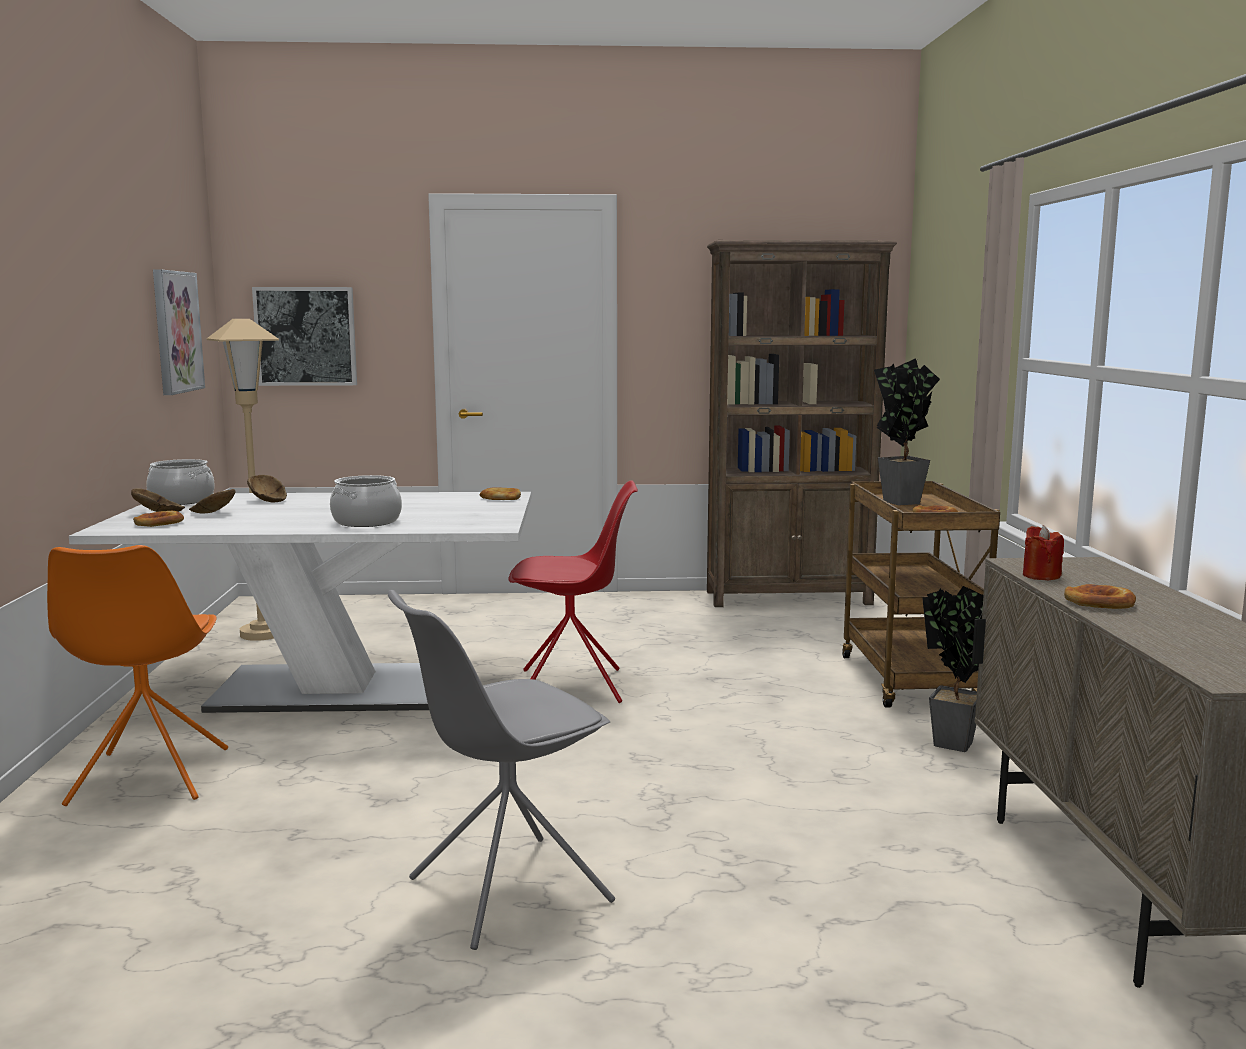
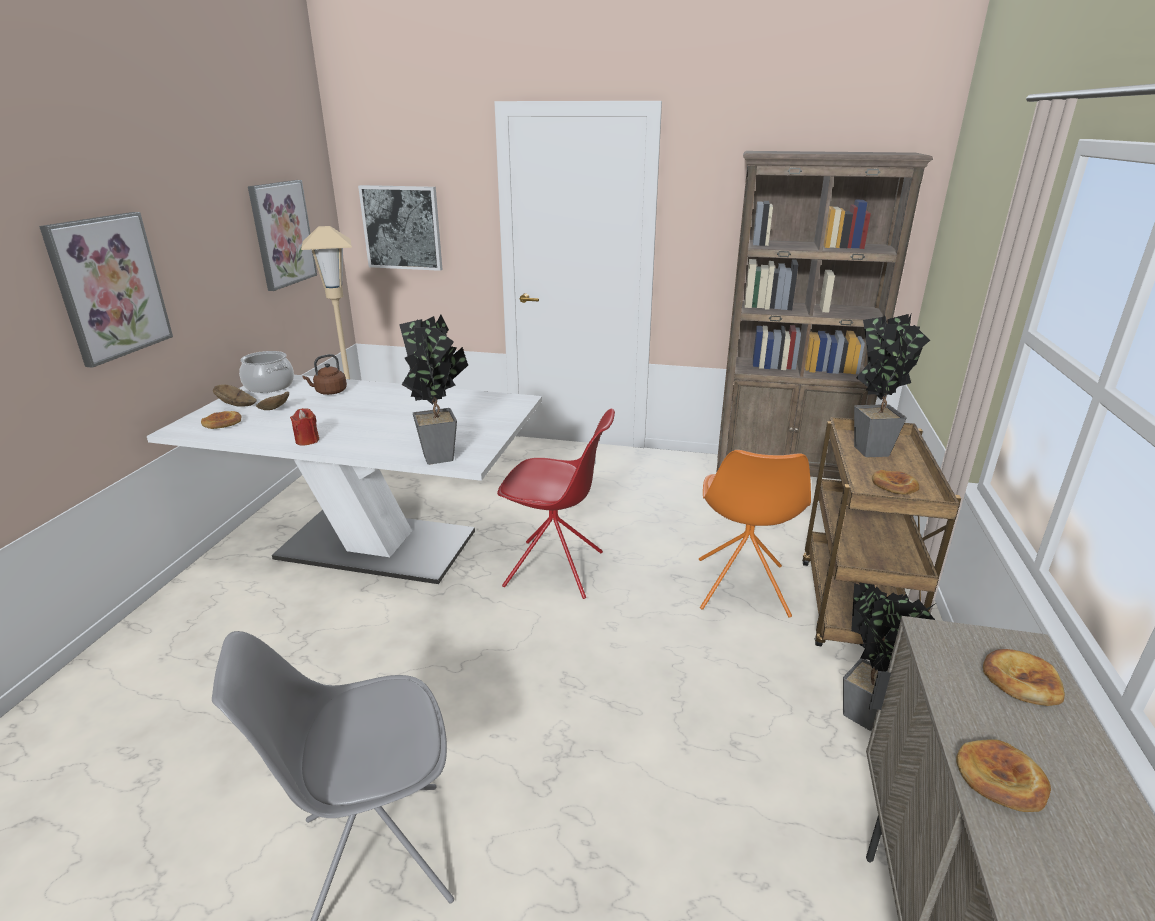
camera: 15 degrees right, 15 degrees up
(49, 350) = (109, 287): none -> picture
(148, 778) = (196, 635): orange chair -> orange chair (742, 588)
(268, 500) = (329, 392): brown bowl -> brown kettle
(367, 522) = (374, 438): cooking pot -> none
(458, 525) = (440, 454): none -> potted plant
(500, 498) = (509, 406): bread -> bread (1021, 681)
(1041, 576) = (950, 679): red candle -> red candle (307, 440)

